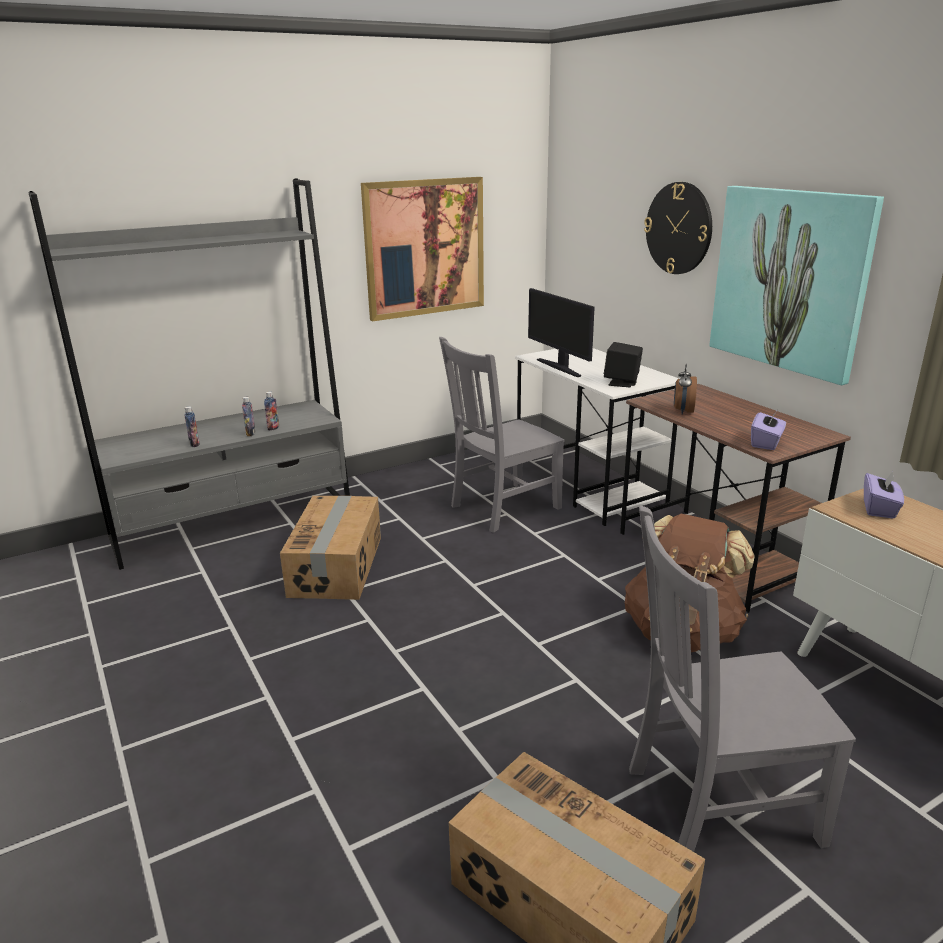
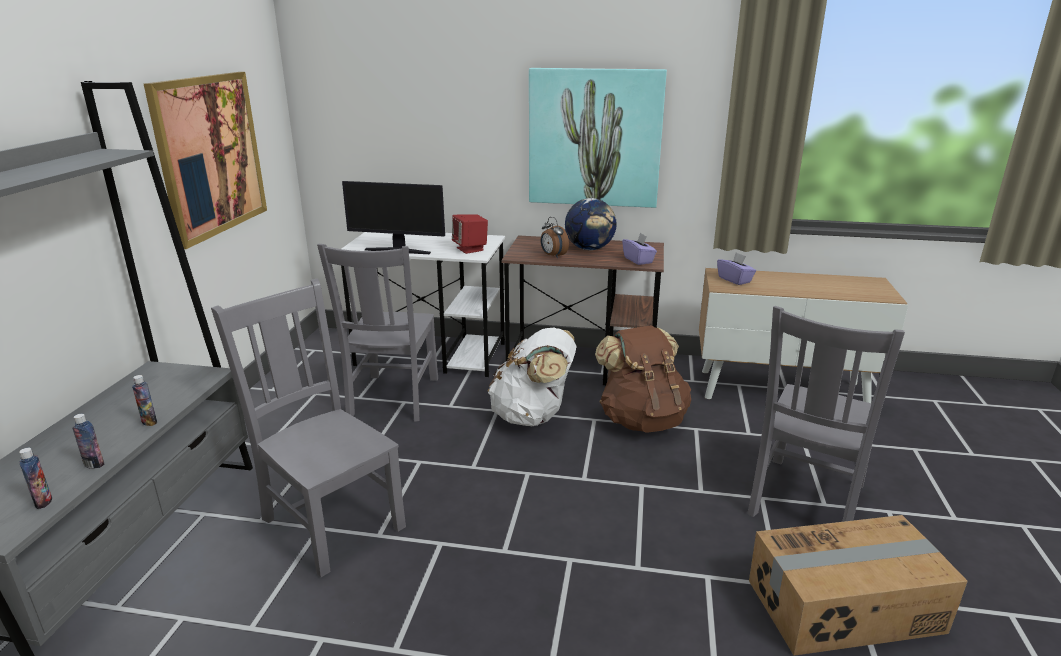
camera: 50 degrees left, 0 degrees up
(273, 428) = (166, 405): bottle -> bottle (43, 502)
(337, 566) = (330, 520): cardboard box -> grey chair
(585, 575) = (533, 416): none -> white backpack
(622, 383) = (470, 249): black speaker -> red speaker
(679, 228) = (474, 108): wall clock -> none
(740, 416) = (590, 249): none -> globe

